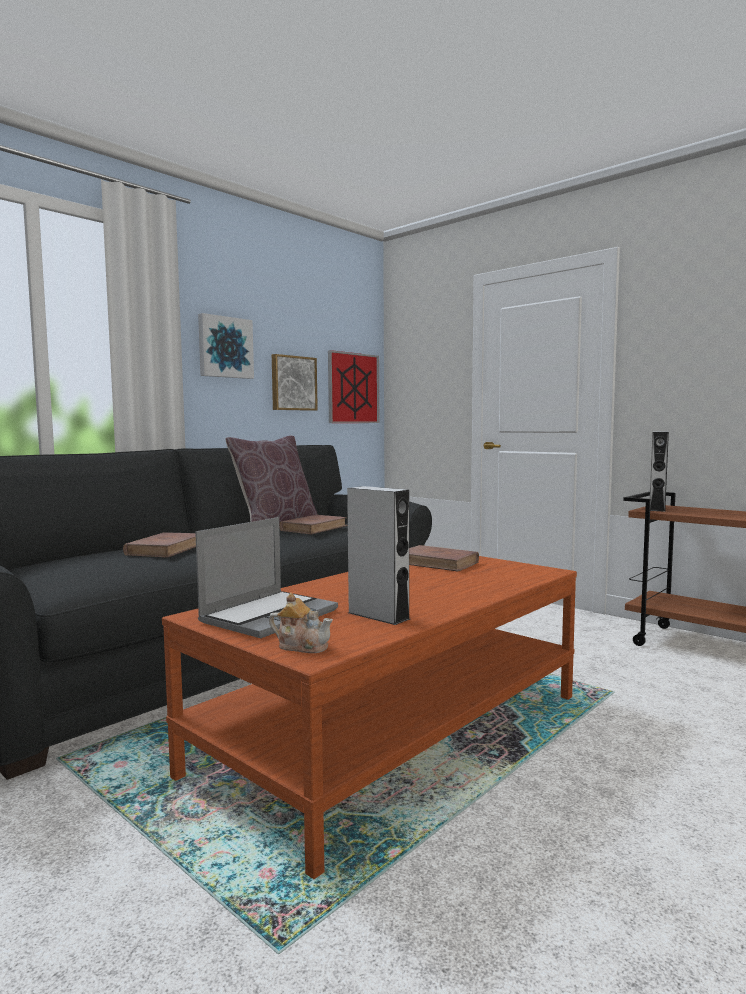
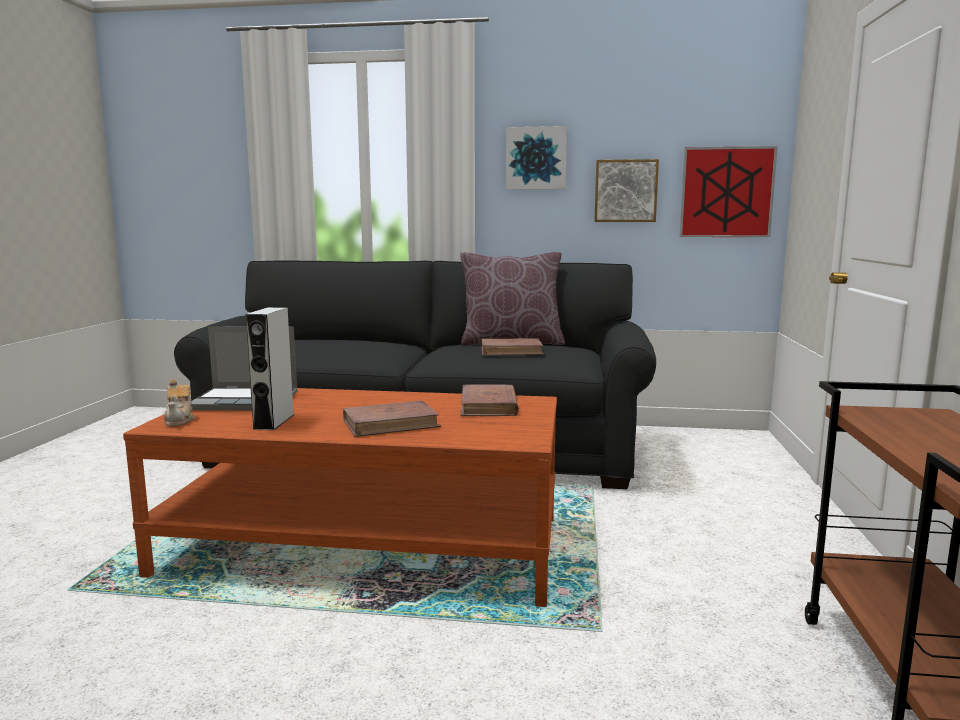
camera: 55 degrees right, 5 degrees up
(166, 549) = (361, 345): brown book -> brown book (391, 424)
(657, 508) = (892, 414): grey speaker -> none

